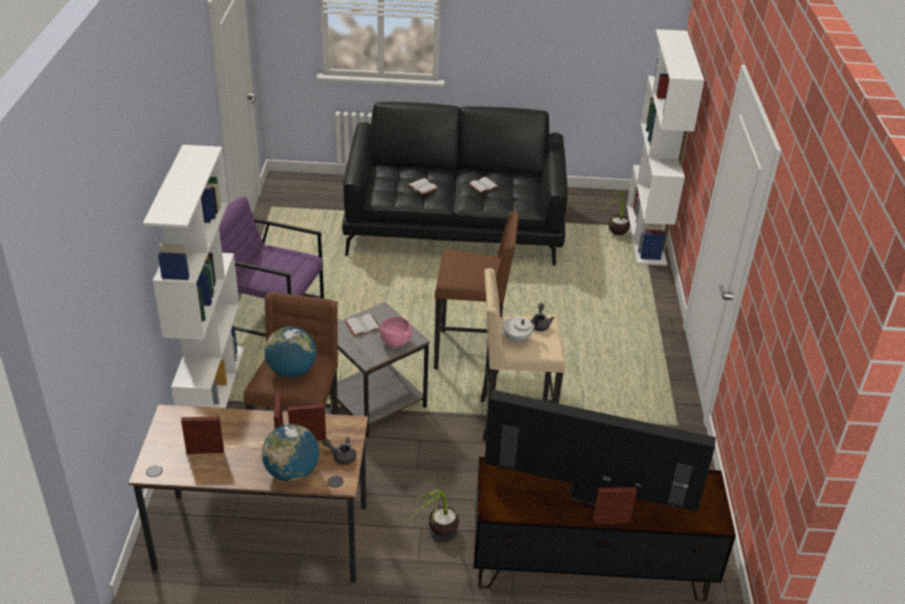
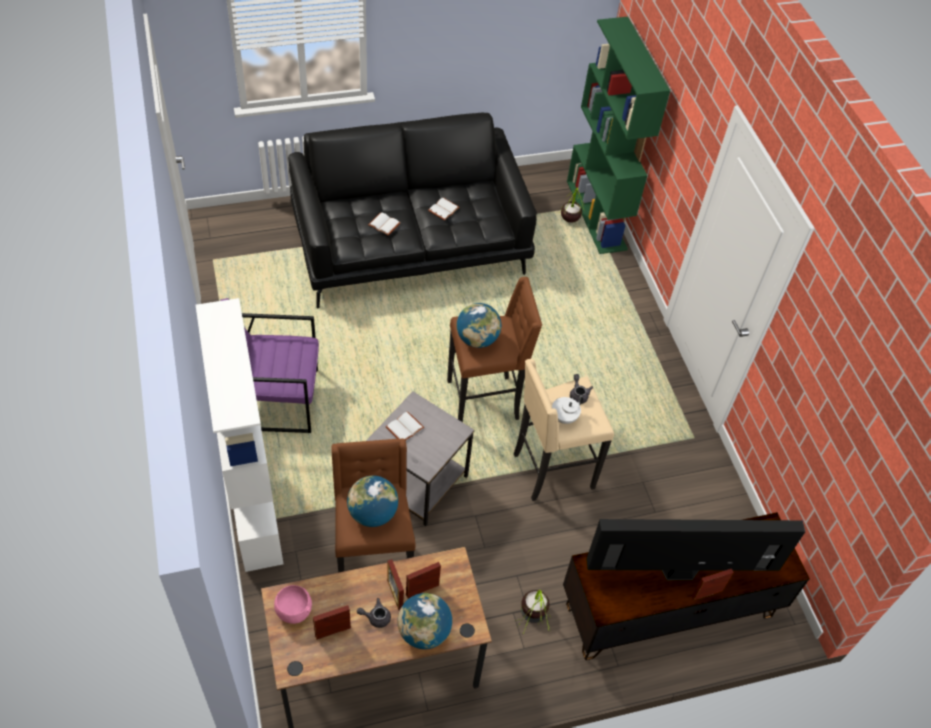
camera: 20 degrees left, 15 degrees up
(341, 456) = (460, 600): grey teapot -> grey teapot (375, 617)
(395, 342) = (443, 440): pink bowl -> pink bowl (293, 610)
(459, 266) = (477, 339): none -> globe
(646, 235) = (597, 215): white bookcase -> green bookcase

